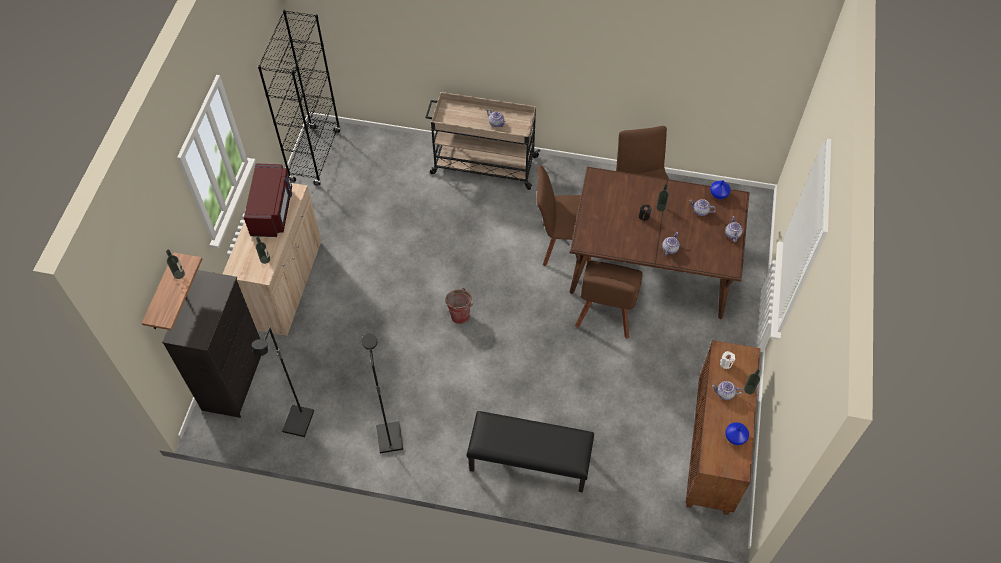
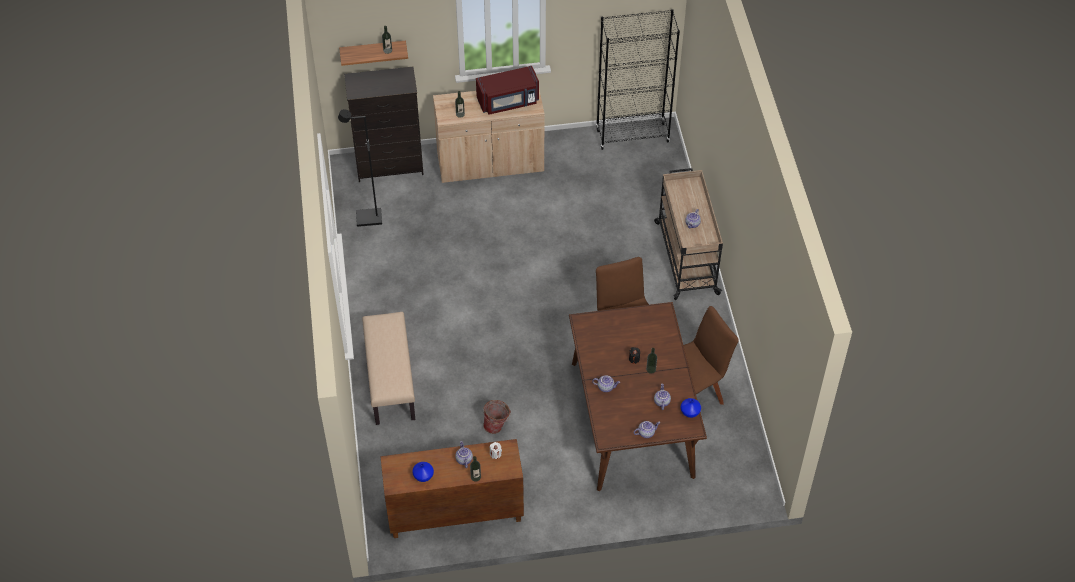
camera: 70 degrees right, 5 degrees down
(389, 438) = (377, 279): black floor lamp -> none
(460, 313) = (514, 290): bucket -> bucket (497, 426)
(529, 462) = (390, 380): black bench -> beige bench
(605, 315) = (560, 396): brown chair -> none

